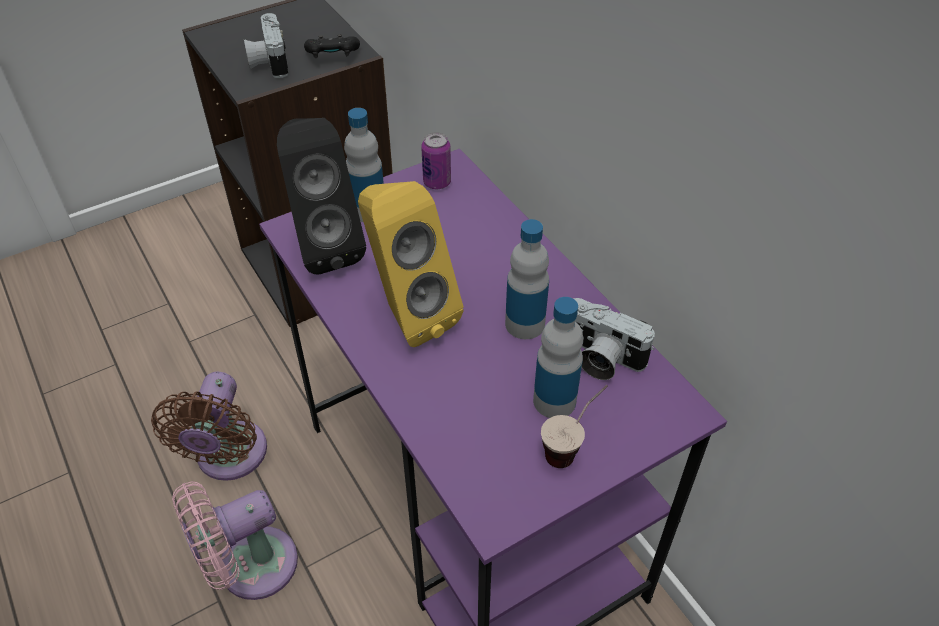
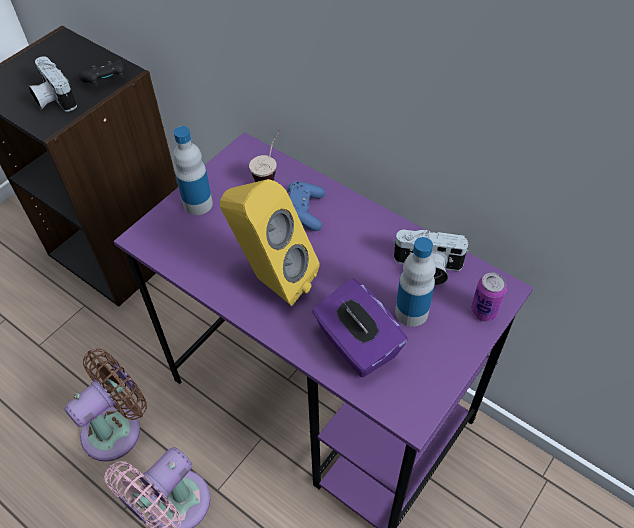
camera: 20 degrees left, 5 degrees up
(229, 457) = (117, 428): brown fan -> brown fan turned 120 degrees counterclockwise
(324, 246) = (178, 244): black speaker -> none
(437, 182) = (241, 165): can -> can (483, 311)
(469, 415) = (356, 344): none -> purple tissue box
(484, 252) = (304, 212): none -> blue game controller
(525, 324) = (362, 260): bottle -> none
(572, 447) = (440, 343): cup -> cup (270, 176)

